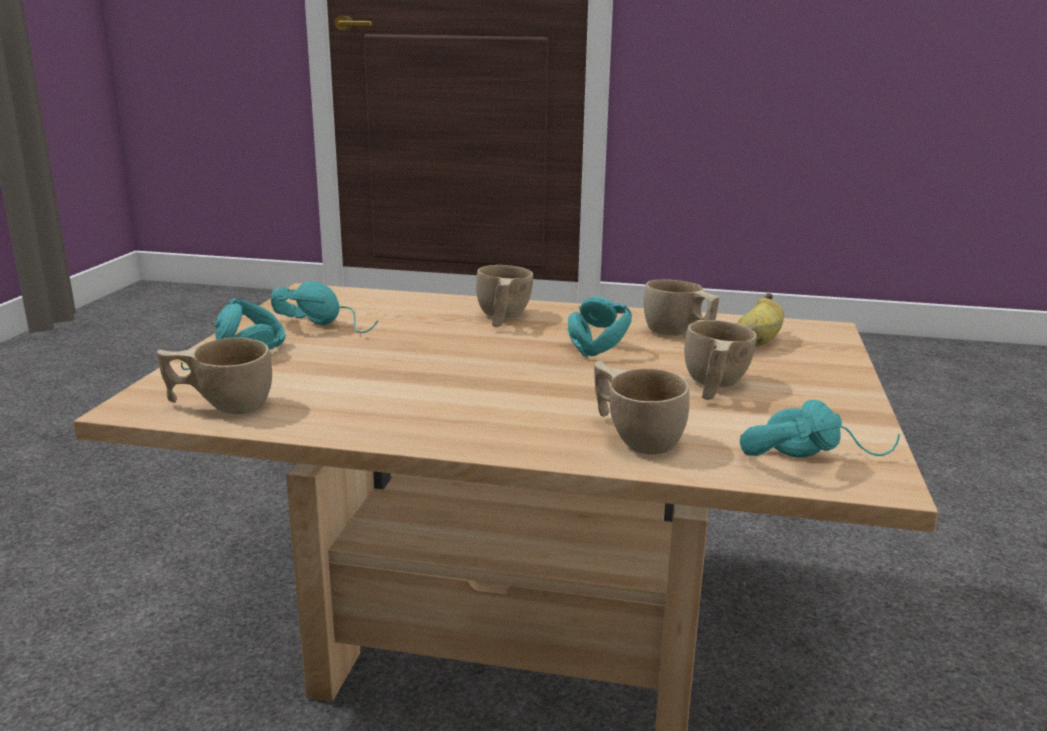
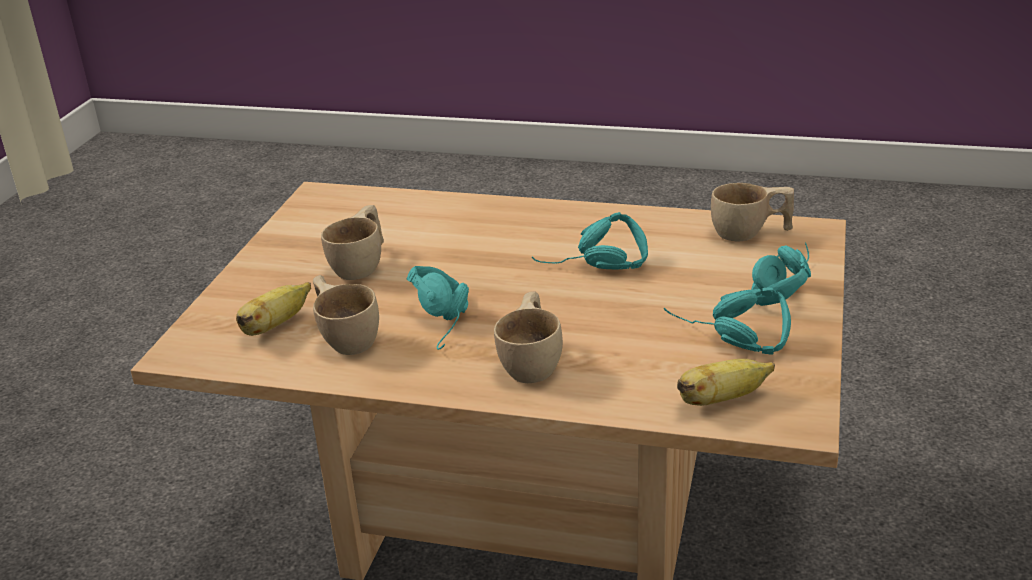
camera: 175 degrees left, 10 degrees up
(356, 300) = (721, 399): none -> banana
(635, 436) = (447, 218): beige cup -> none
(813, 455) = (340, 208): turquoise headphones -> turquoise headphones (593, 268)

